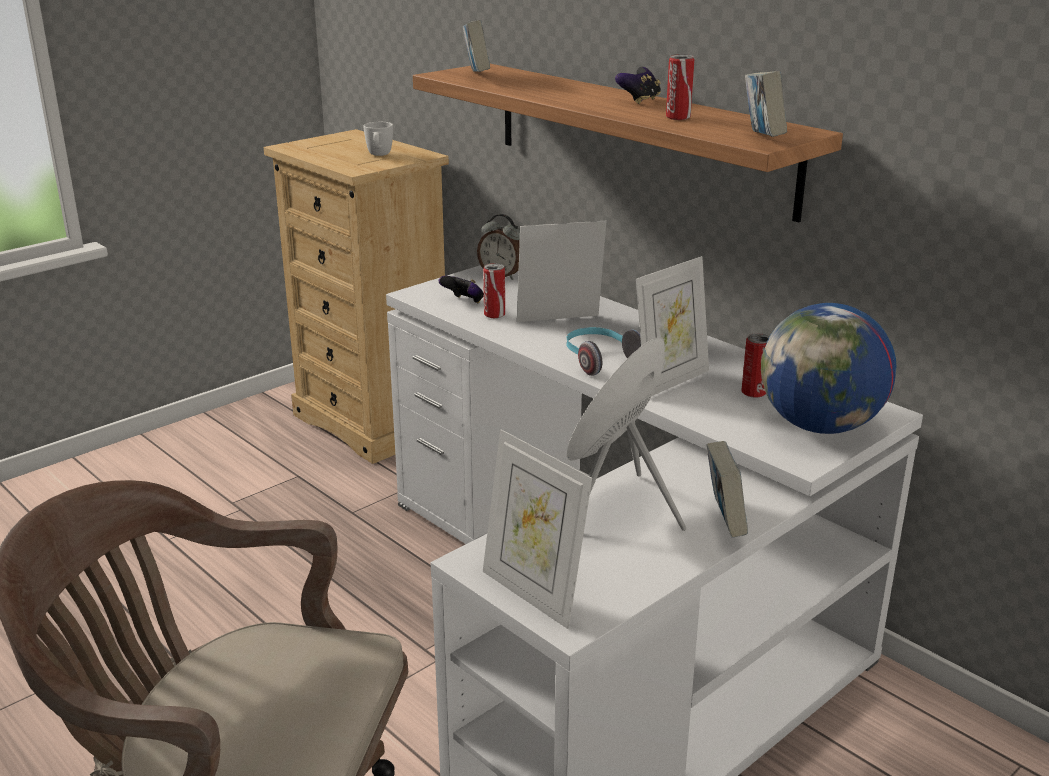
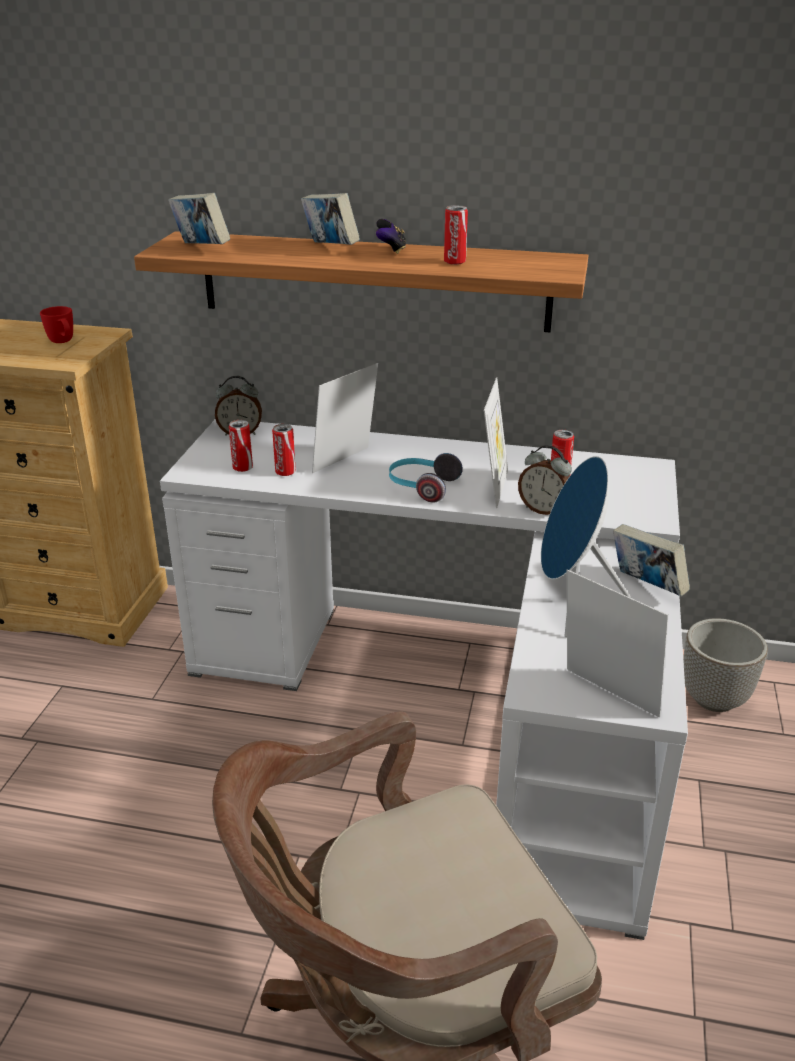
camera: 35 degrees left, 5 degrees up
(379, 156) = (63, 342): white mug -> red mug
(464, 302) = (242, 468): game controller -> can
(533, 593) = (606, 697): picture frame -> picture frame turned 150 degrees counterclockwise
(692, 414) = (543, 510): none -> alarm clock
(762, 140) = (554, 272): book -> book (331, 248)
(820, 426) = (631, 490): globe -> none
(915, 747) = (715, 699): none -> planter

